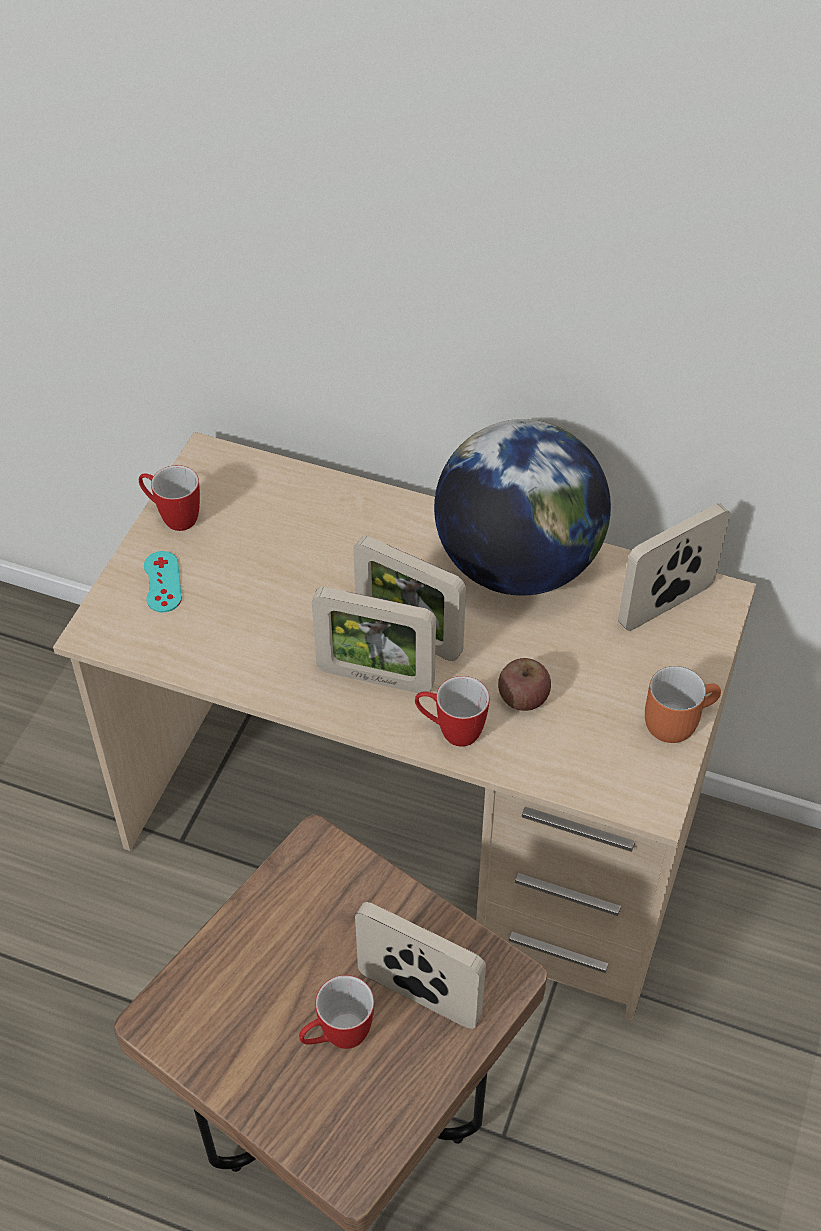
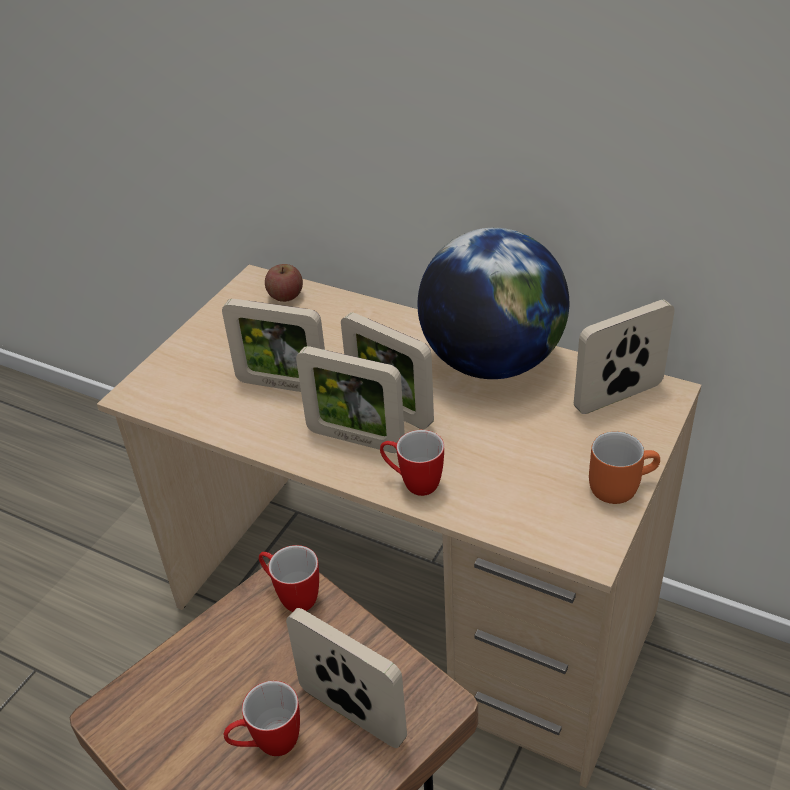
camera: 10 degrees right, 10 degrees down
(162, 582) = (196, 362): turquoise game controller -> none
(172, 517) = (217, 318): mug -> mug (291, 596)
(275, 609) = (282, 385): none -> picture frame
(523, 698) = (481, 460): apple -> apple (285, 296)

